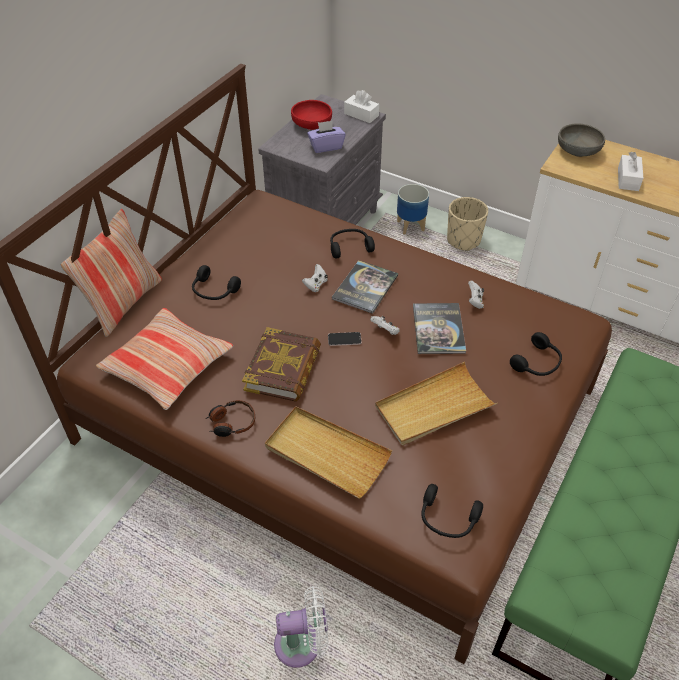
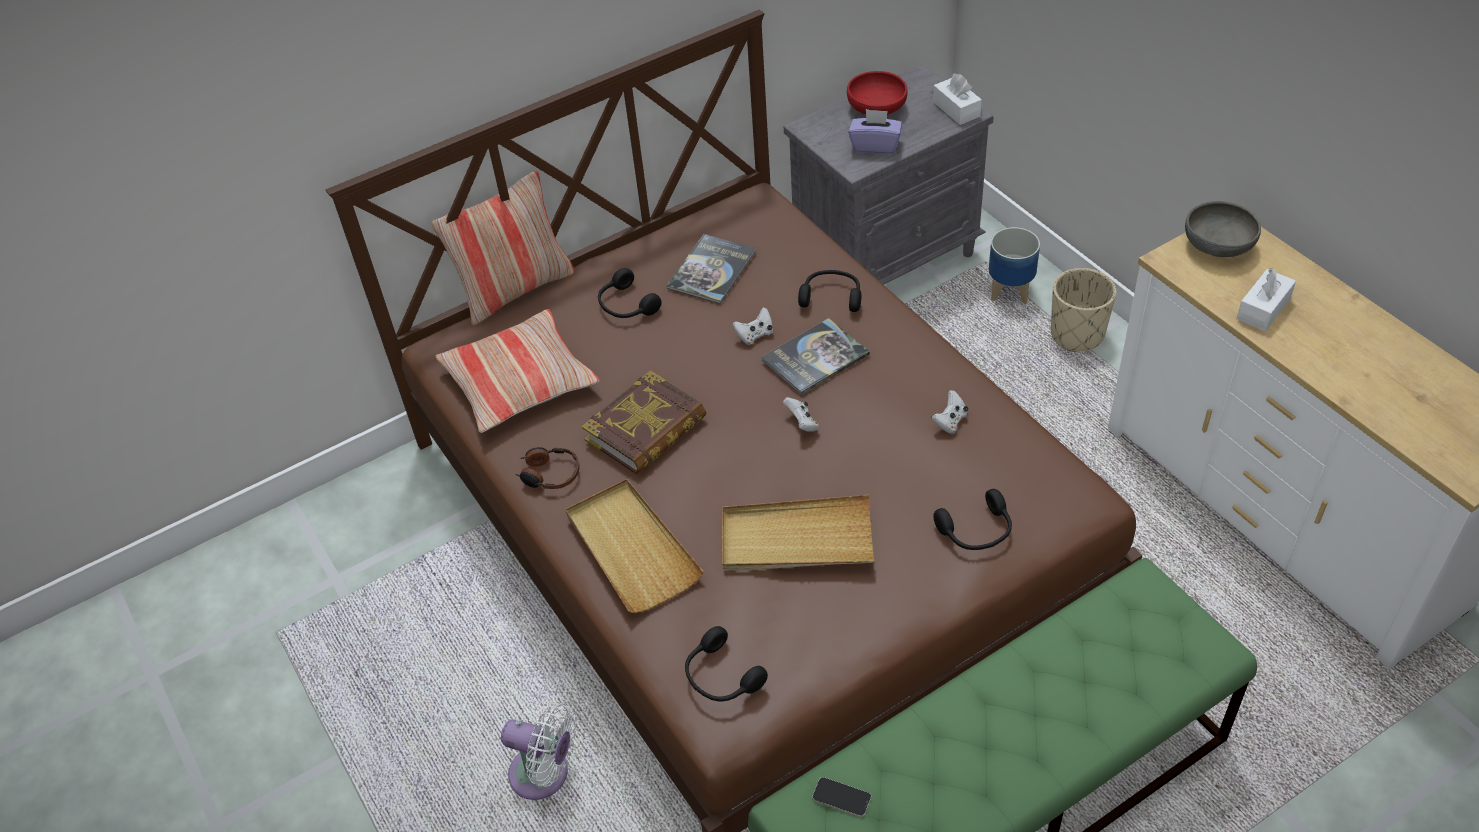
camera: 30 degrees right, 0 degrees up
(344, 339) = (743, 417): phone -> phone (841, 797)
(438, 329) = (874, 443): book -> book (712, 270)

